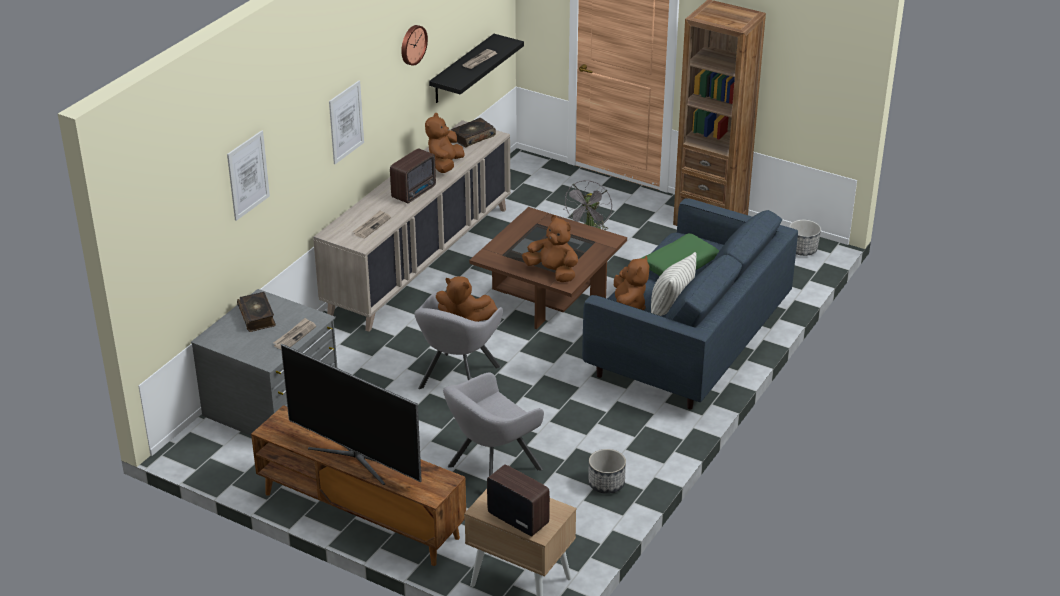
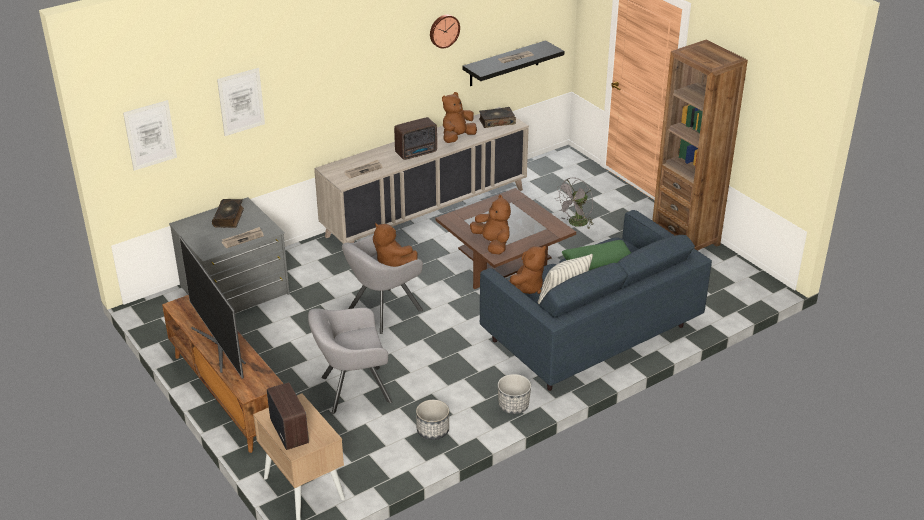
camera: 25 degrees right, 0 degrees up
(346, 122) = (359, 80): picture -> picture (150, 135)
(802, 250) = (749, 284): planter -> planter (513, 406)

